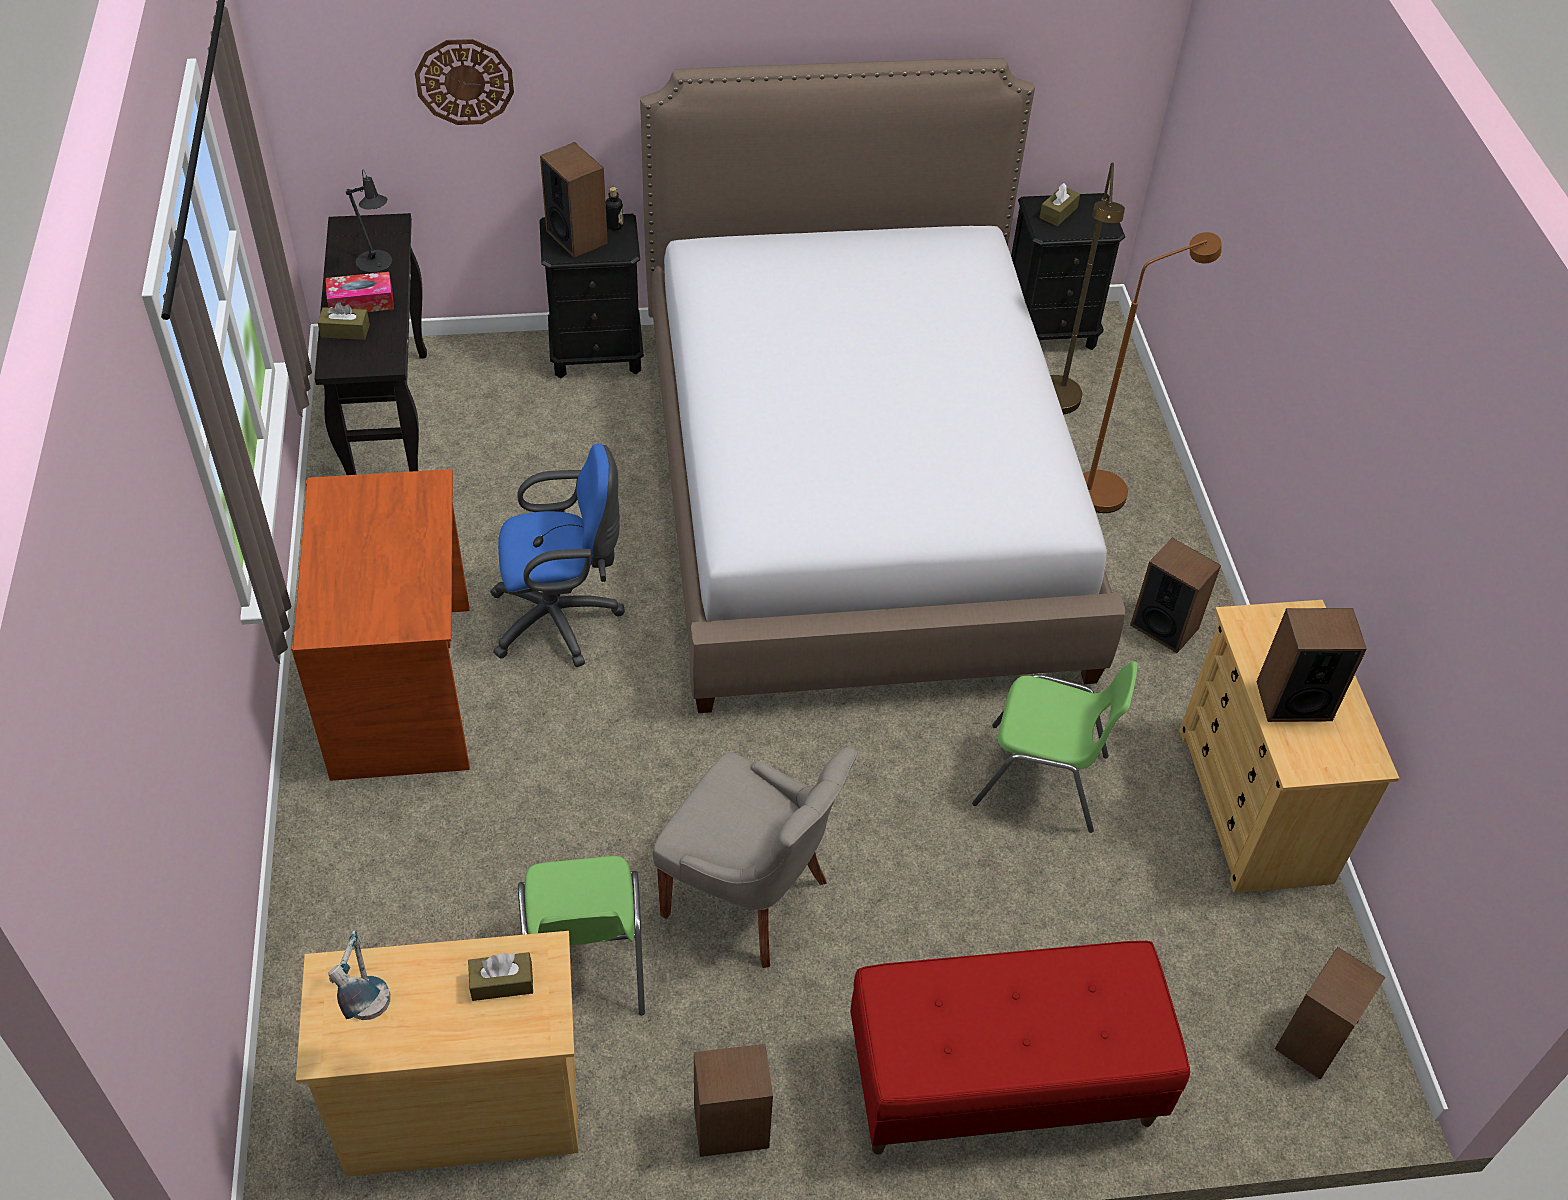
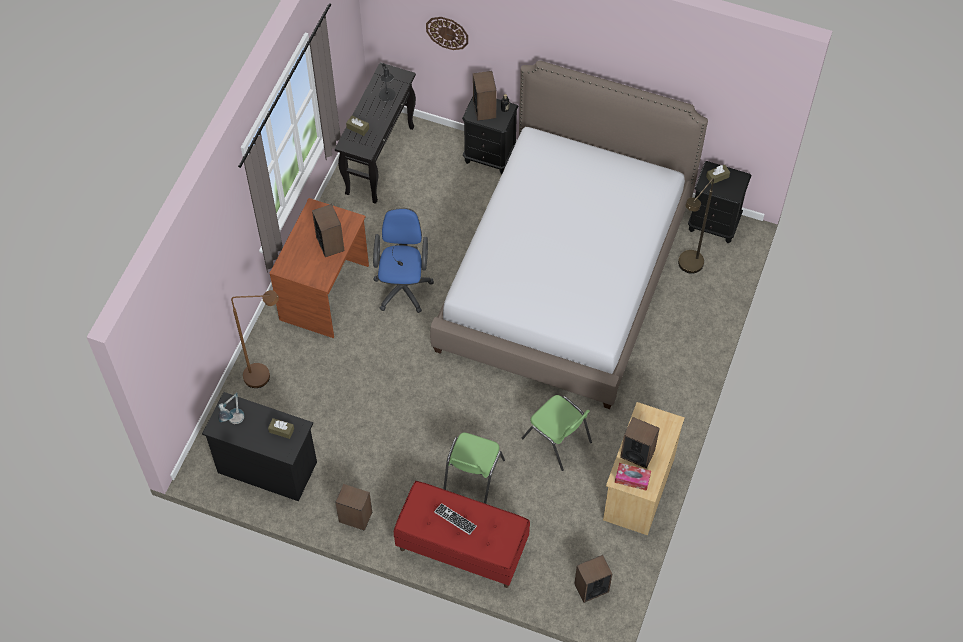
camera: 30 degrees right, 10 degrees up
(361, 302) = (371, 115): tissue box -> tissue box (632, 479)
(461, 1107) = (267, 467): beige dresser -> black dresser
(562, 619) = (403, 286): blue office chair -> blue office chair turned 105 degrees counterclockwise
(584, 964) = (336, 434): green chair -> green chair (472, 476)
(750, 897) = (411, 436): grey chair -> none
(1001, 1013) = (455, 519): none -> keyboard
(1111, 488) = (683, 320): brown floor lamp -> brown floor lamp (264, 375)
(1164, 626) = (658, 396): speaker -> speaker (330, 243)

